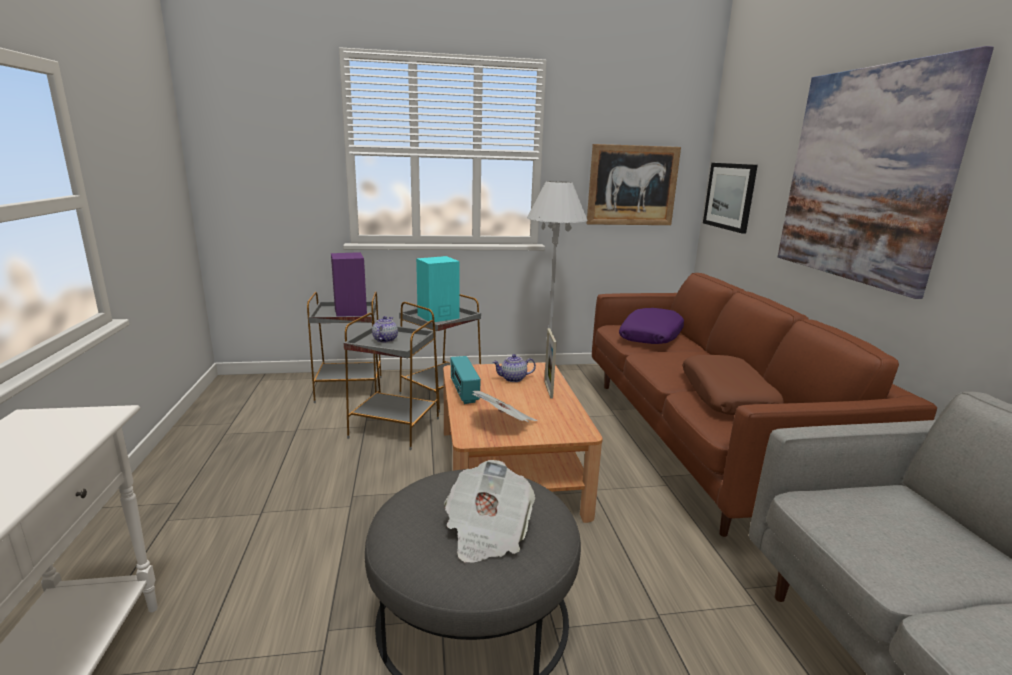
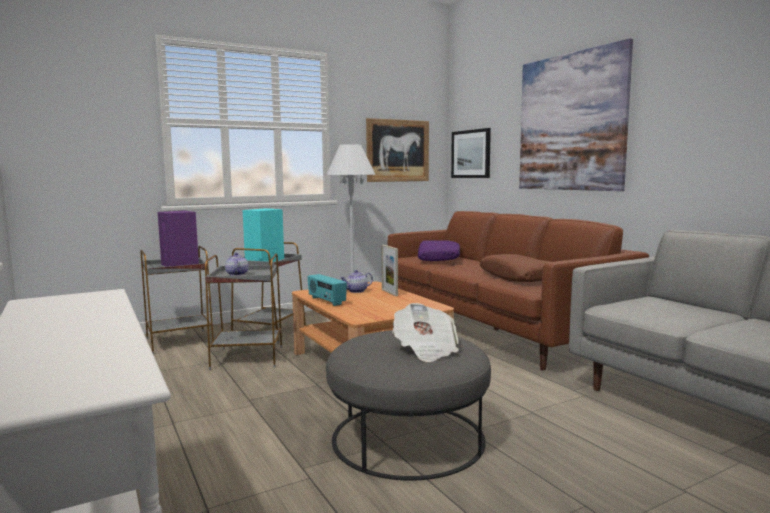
camera: 20 degrees left, 10 degrees down
(504, 423) = (376, 310): newspaper -> none

